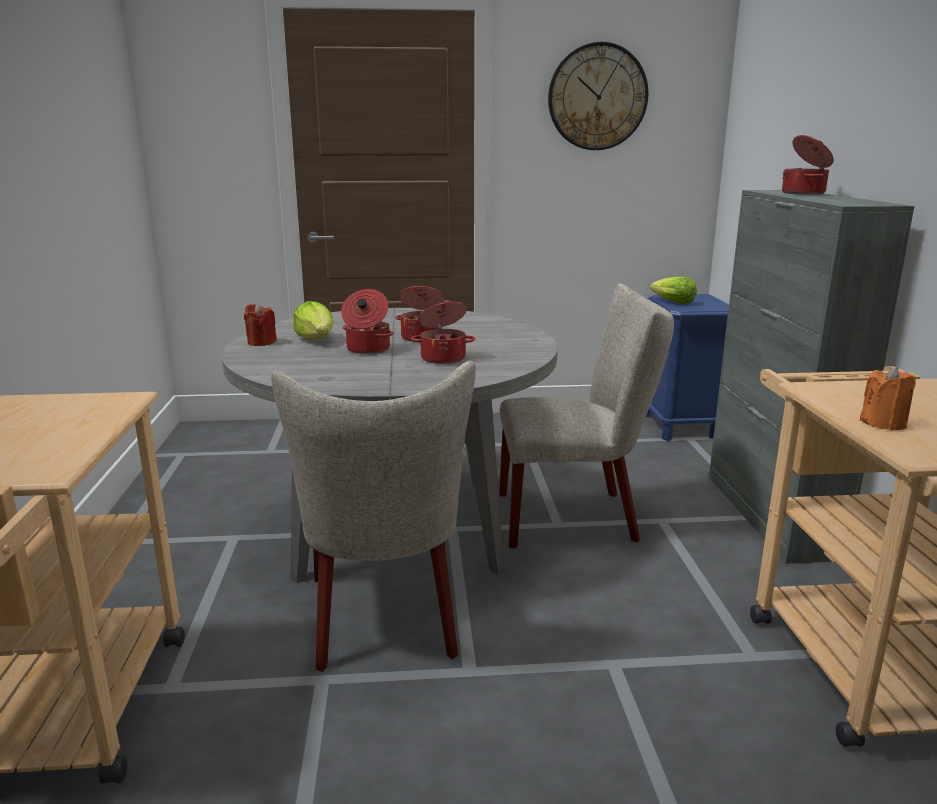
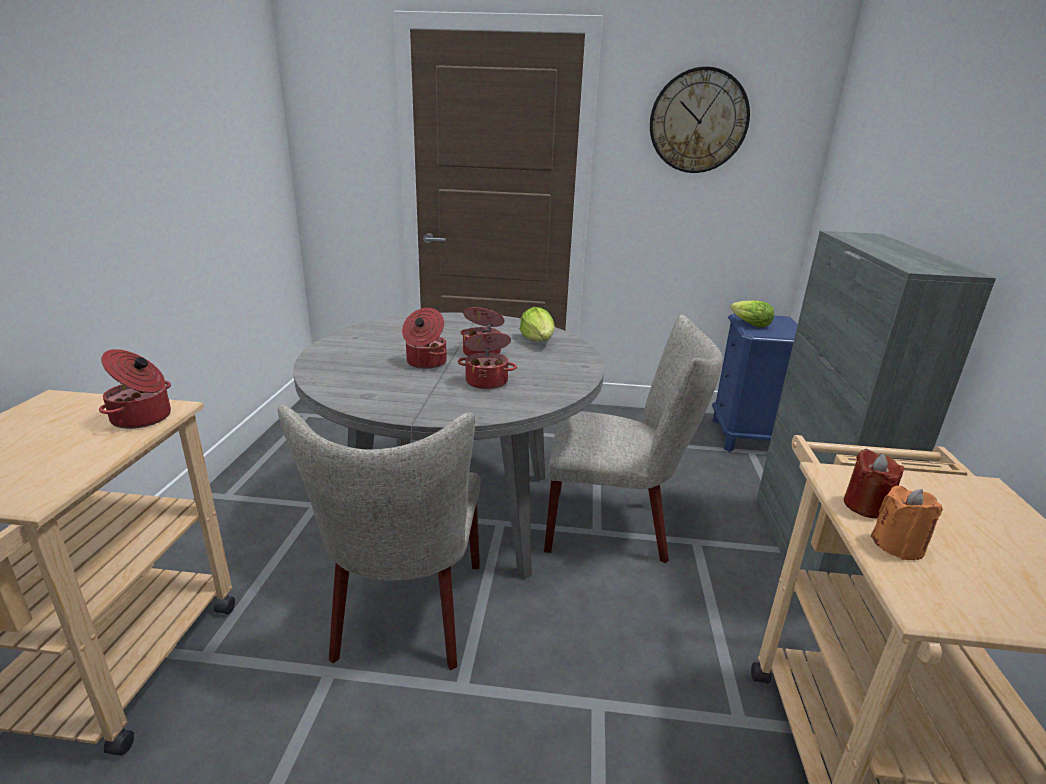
camera: 10 degrees right, 5 degrees up
(261, 342) = (340, 344): red candle -> red candle (866, 506)
(317, 339) = (389, 346): lettuce -> lettuce (538, 340)
(804, 193) = (882, 242): cooking pot -> cooking pot (143, 418)

